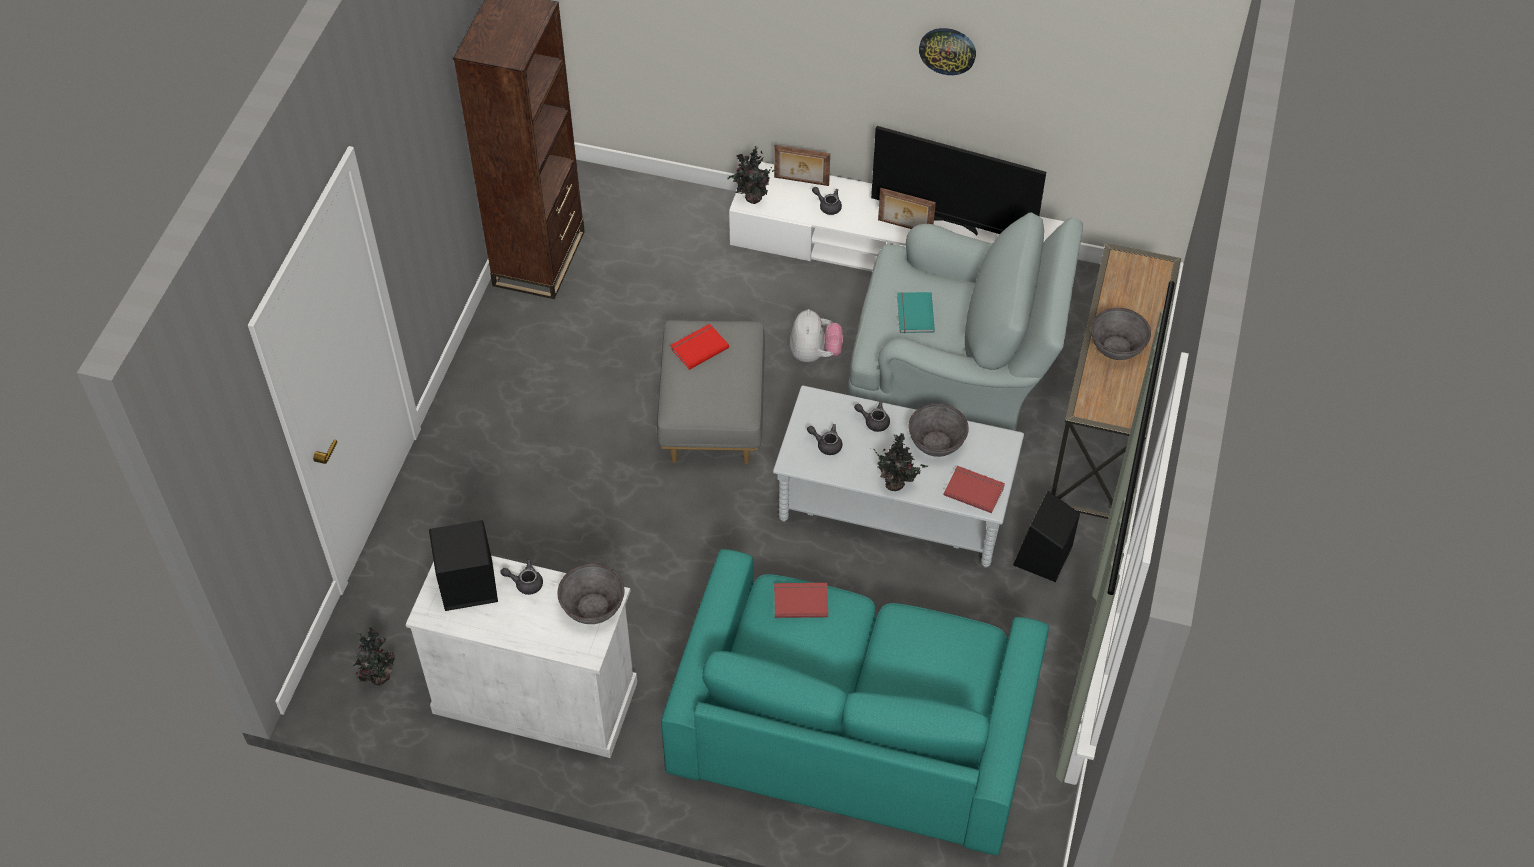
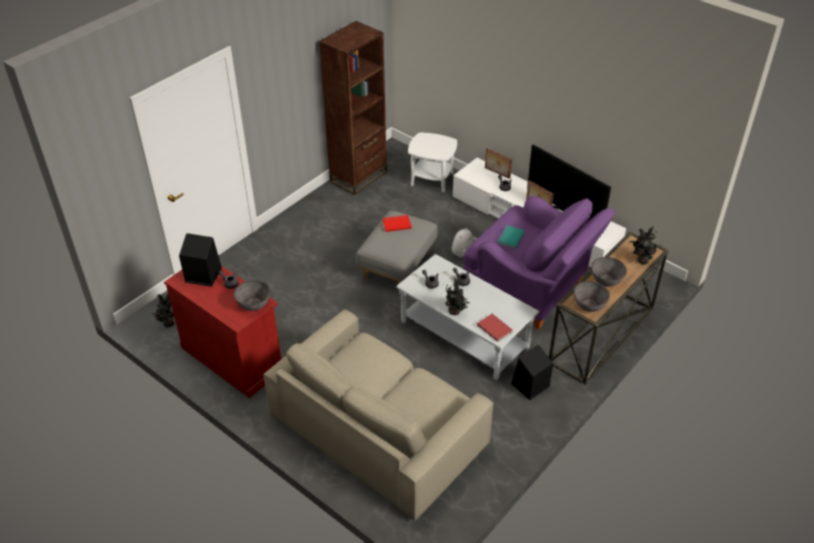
camera: 25 degrees right, 10 degrees down
(535, 697) = (232, 358): white cabinet -> red cabinet
(673, 220) = (431, 179): none -> white side table
(752, 199) = (468, 173): potted plant -> potted plant (641, 261)
(800, 600) = (373, 348): red book -> none
(854, 725) = (379, 429): turquoise sofa -> beige sofa
(936, 442) = (488, 300): grey bowl -> grey bowl (589, 305)
(947, 50) = (575, 107): wall clock -> none
(955, 384) = (530, 291): grey armchair -> purple armchair

